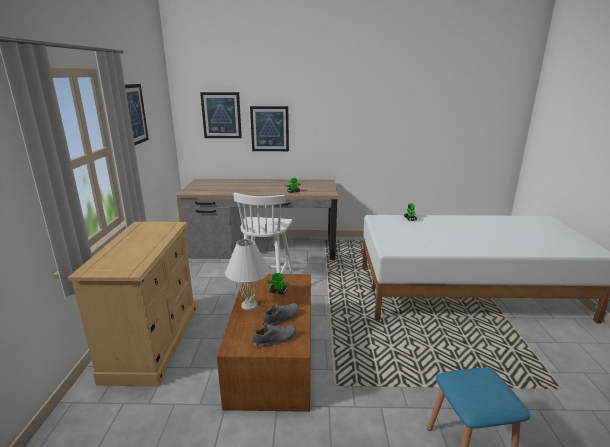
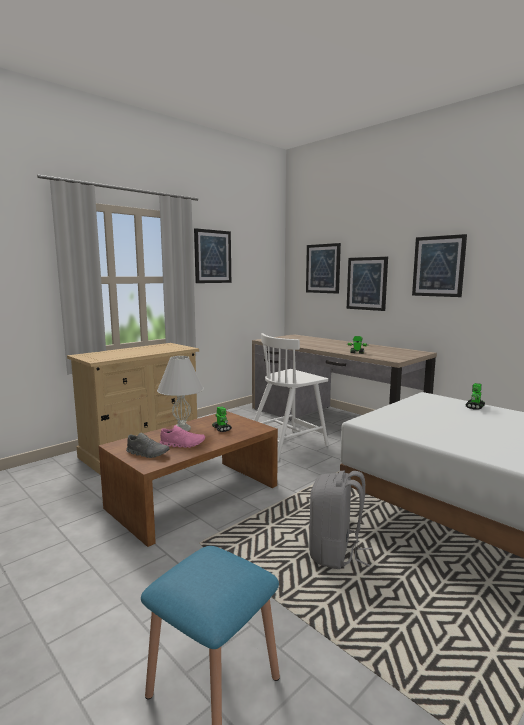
camera: 45 degrees right, 10 degrees down
(281, 318) = (182, 444): grey shoe -> pink shoe
(331, 115) = (438, 266): none -> picture
(404, 341) = (335, 553): none -> grey backpack

